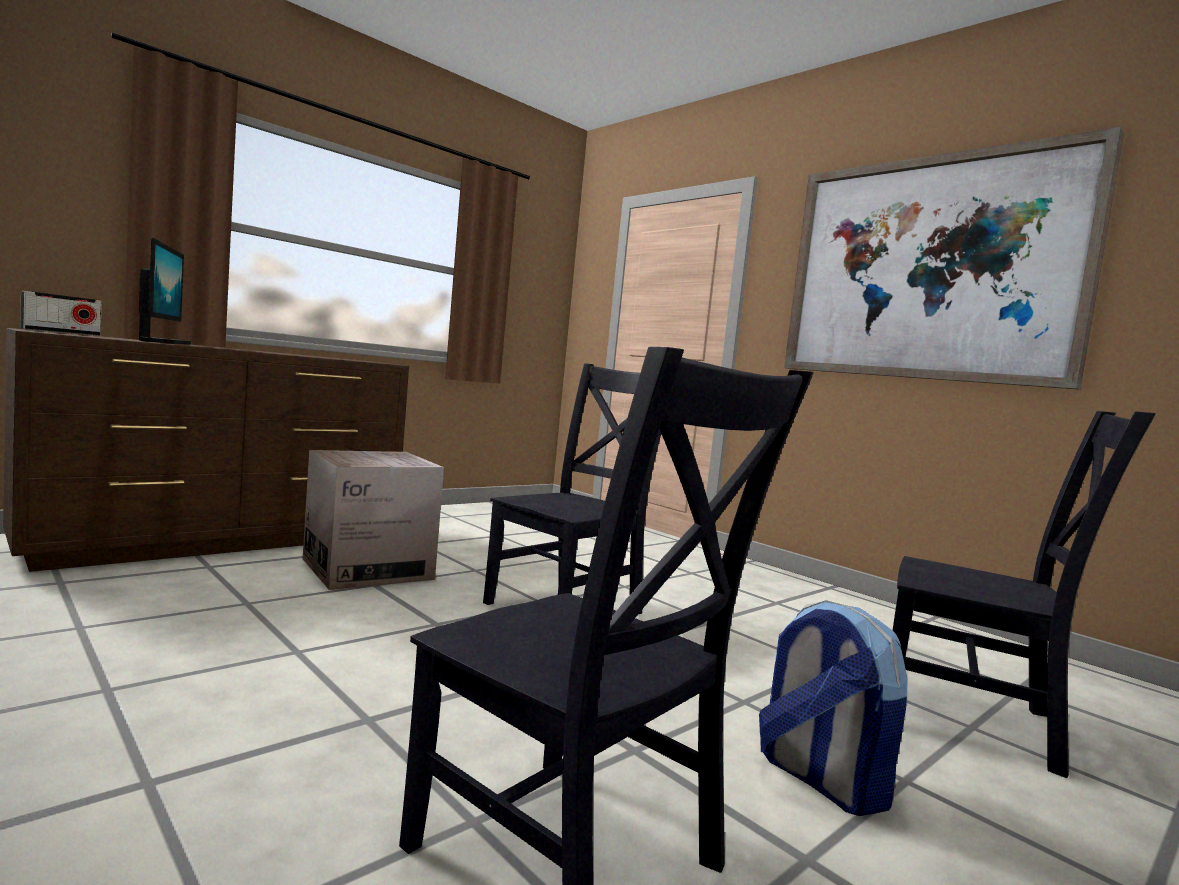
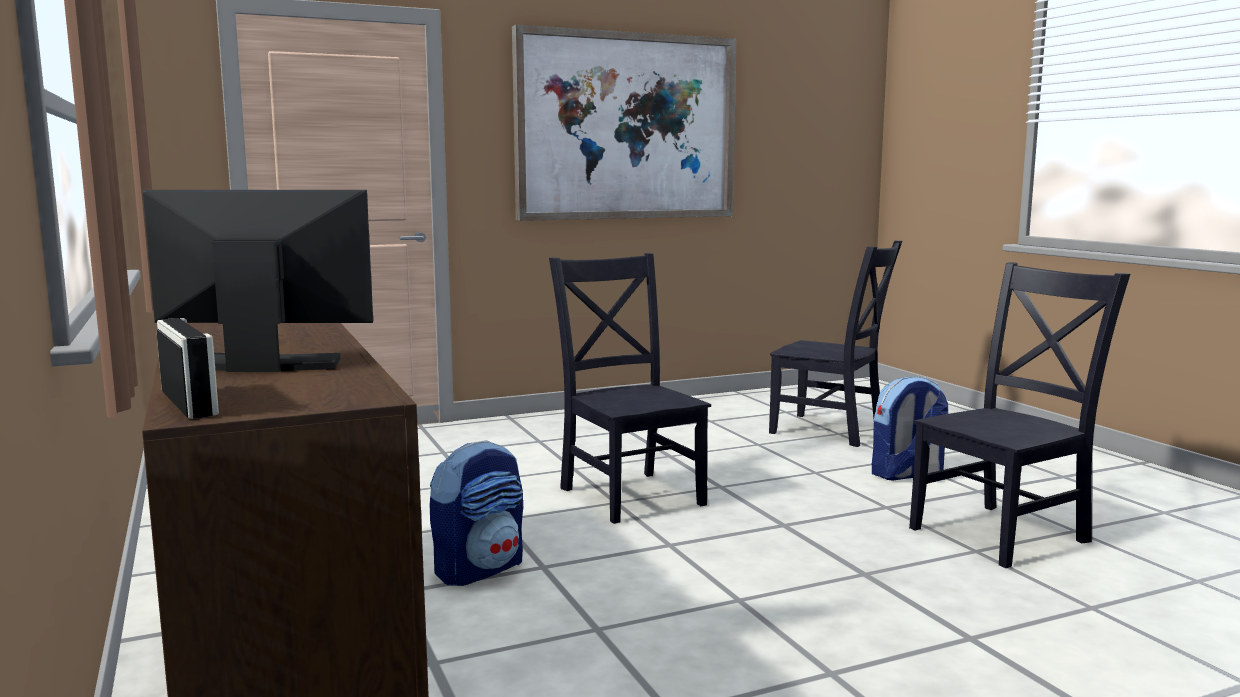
camera: 70 degrees left, 5 degrees up
(367, 569) = (480, 569): cardboard box -> backpack
(976, 721) = (831, 431): black chair -> black chair turned 75 degrees clockwise

